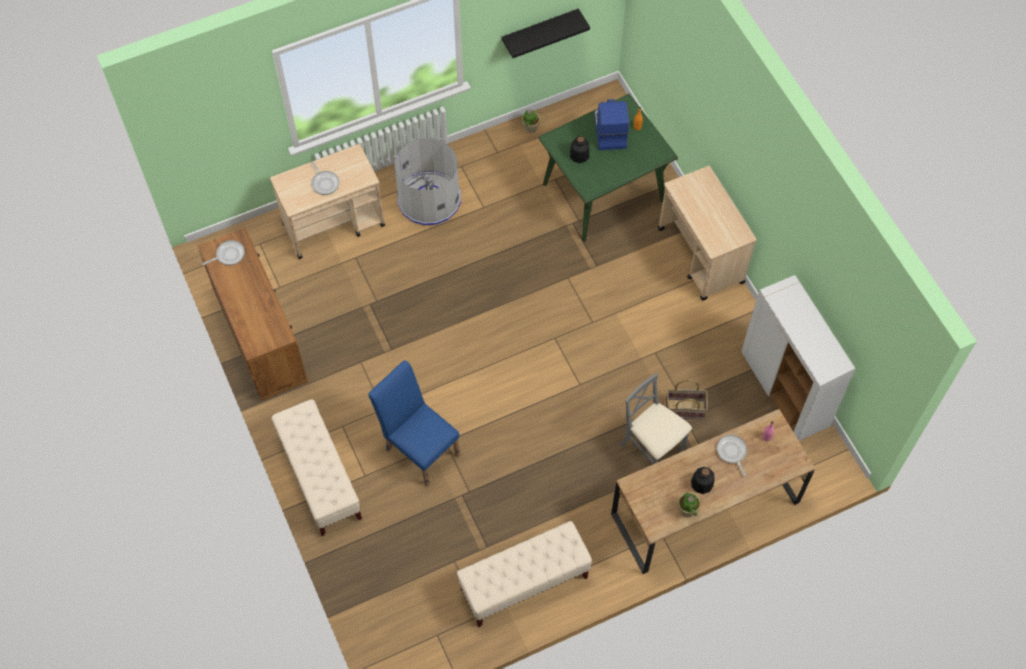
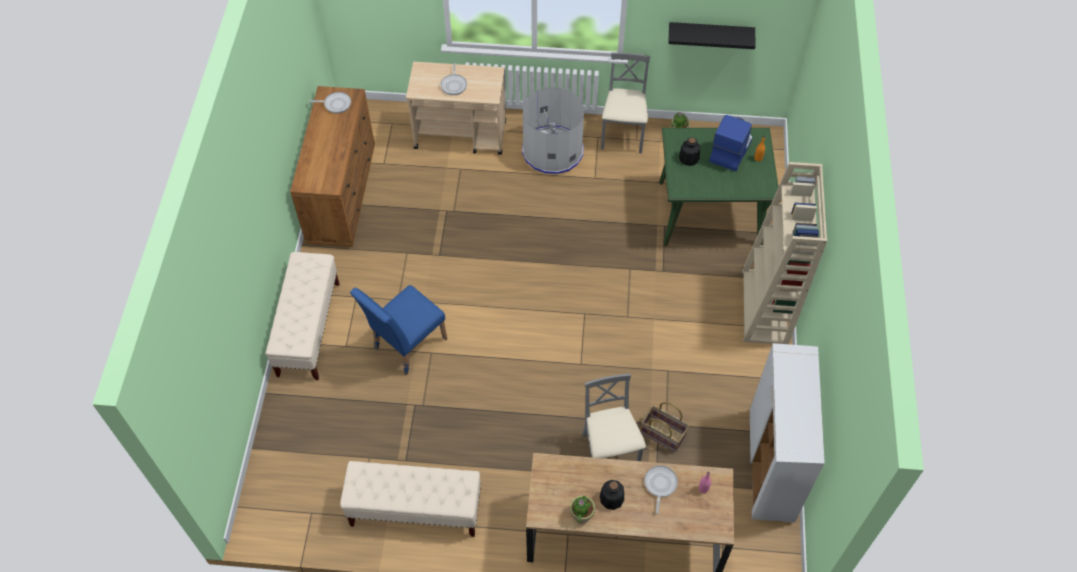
camera: 30 degrees right, 5 degrees down
(419, 448) = (406, 346): blue chair -> blue chair turned 120 degrees counterclockwise
(483, 154) = (623, 136): none -> grey chair
(701, 256) = (765, 308): beige cart -> beige bookcase

